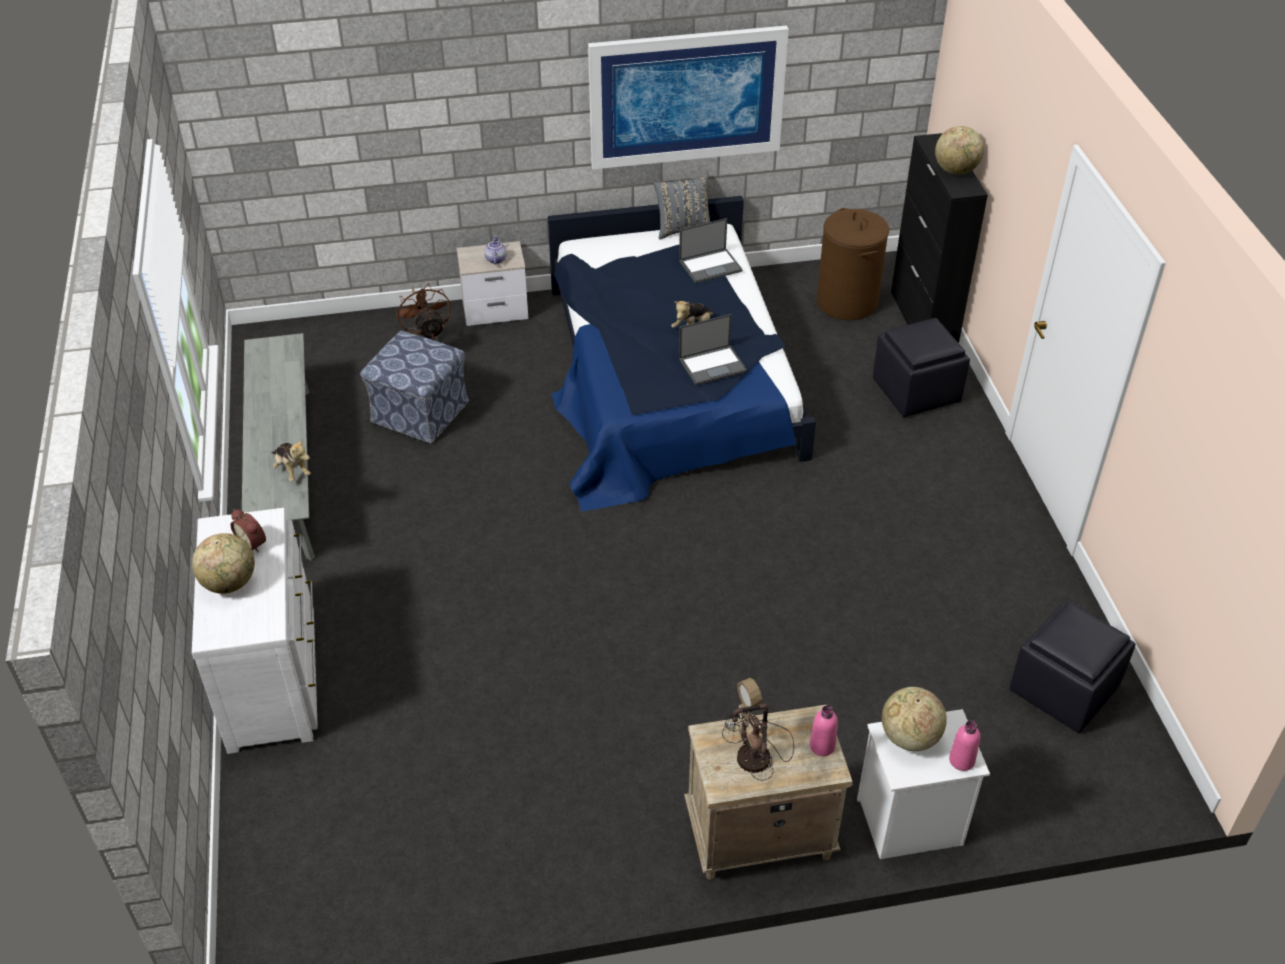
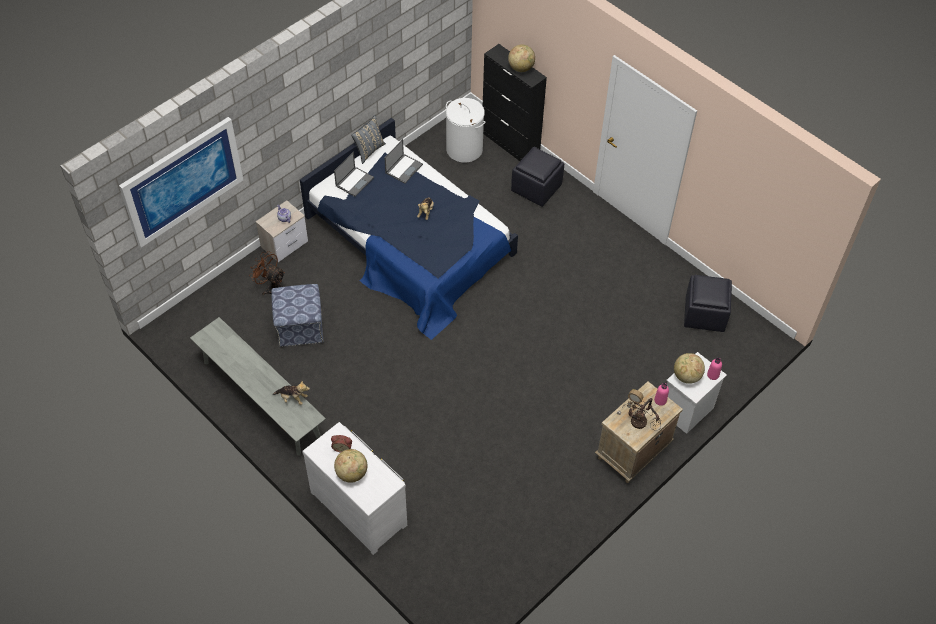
camera: 35 degrees left, 10 degrees up
(686, 97) = (359, 83): picture -> picture (182, 181)
(713, 365) = (454, 229): laptop -> laptop (354, 181)
(847, 302) = (464, 149): brown laundry basket -> white laundry basket

